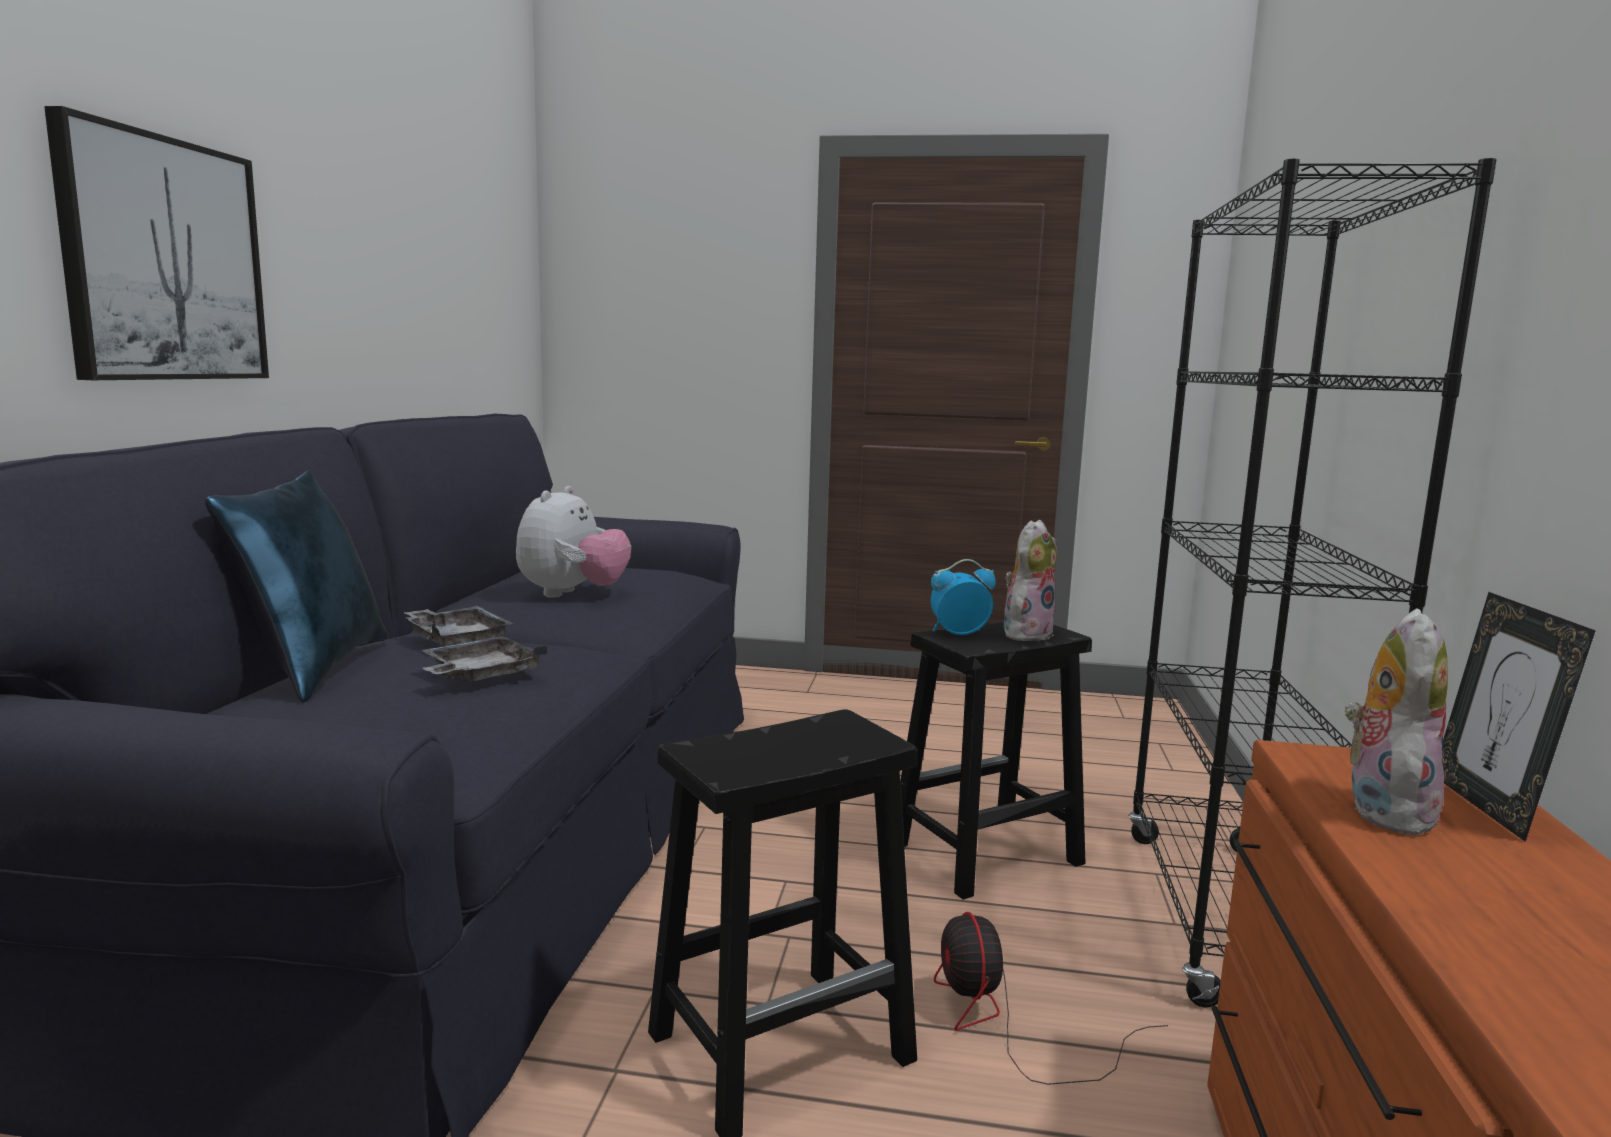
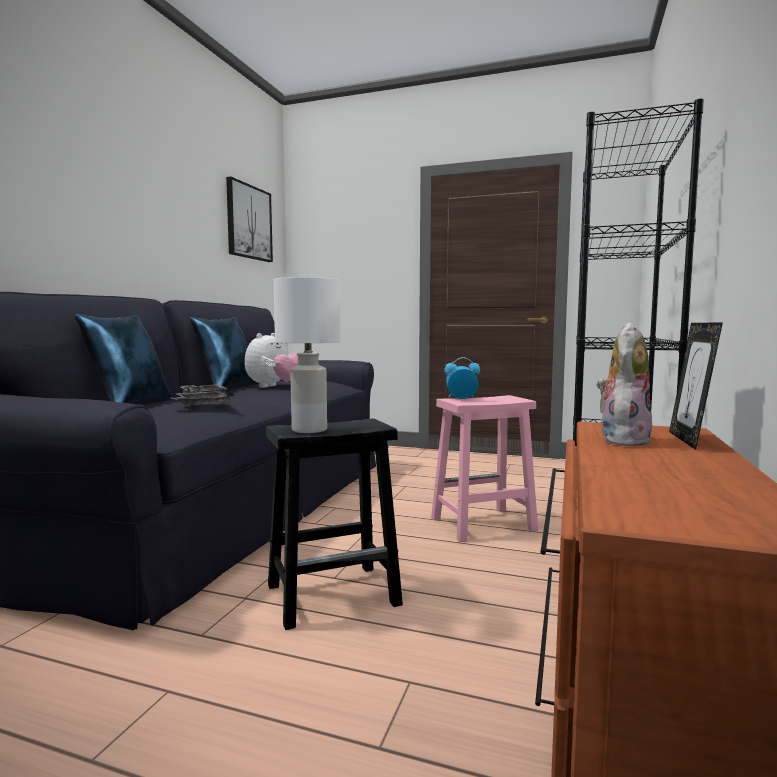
camera: 10 degrees right, 5 degrees down
(164, 260) = (79, 220): picture -> picture (248, 222)
(476, 595) = (228, 387): none -> blue pillow
(757, 758) = (310, 430): none -> white table lamp
(984, 855) = (481, 524): black stool -> pink stool
(1007, 1023) = (460, 593): fan -> none
(1026, 633) = (500, 399): plush toy -> none

